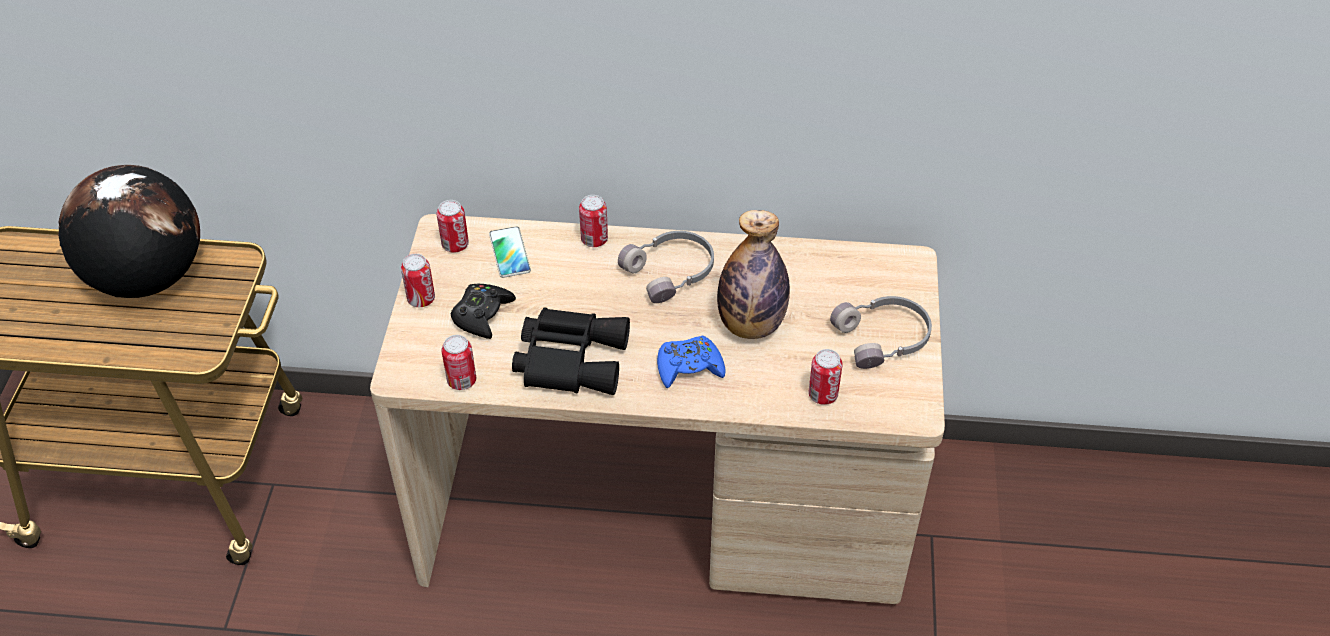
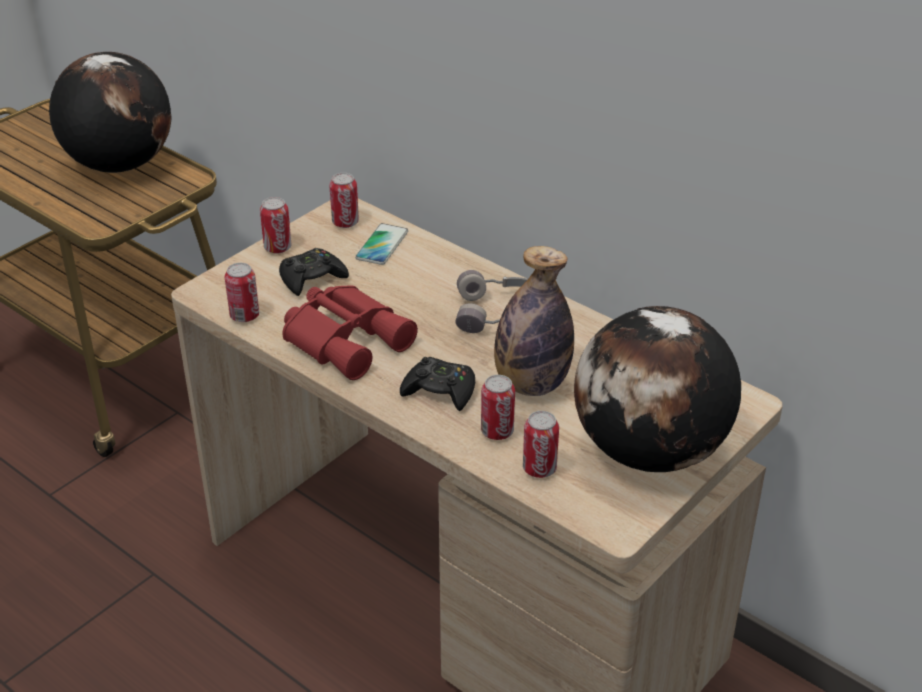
camera: 35 degrees right, 10 degrees down
(570, 357) = (347, 338): black binoculars -> red binoculars
(594, 240) = (462, 264): can -> can (497, 431)
(689, 367) = (440, 391): blue game controller -> black game controller
(884, 339) = (650, 452): grey headphones -> globe

